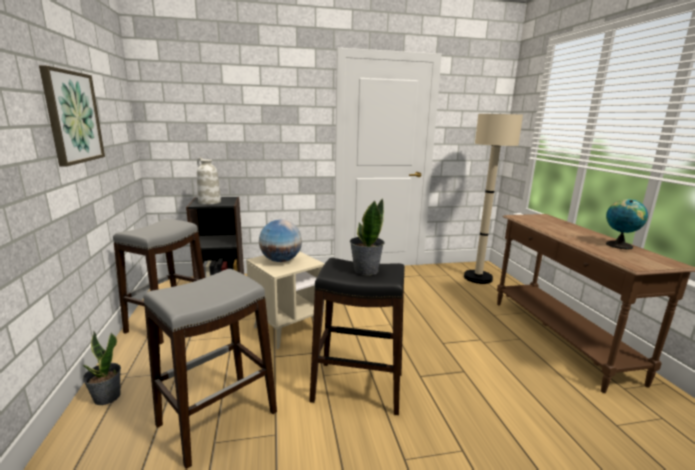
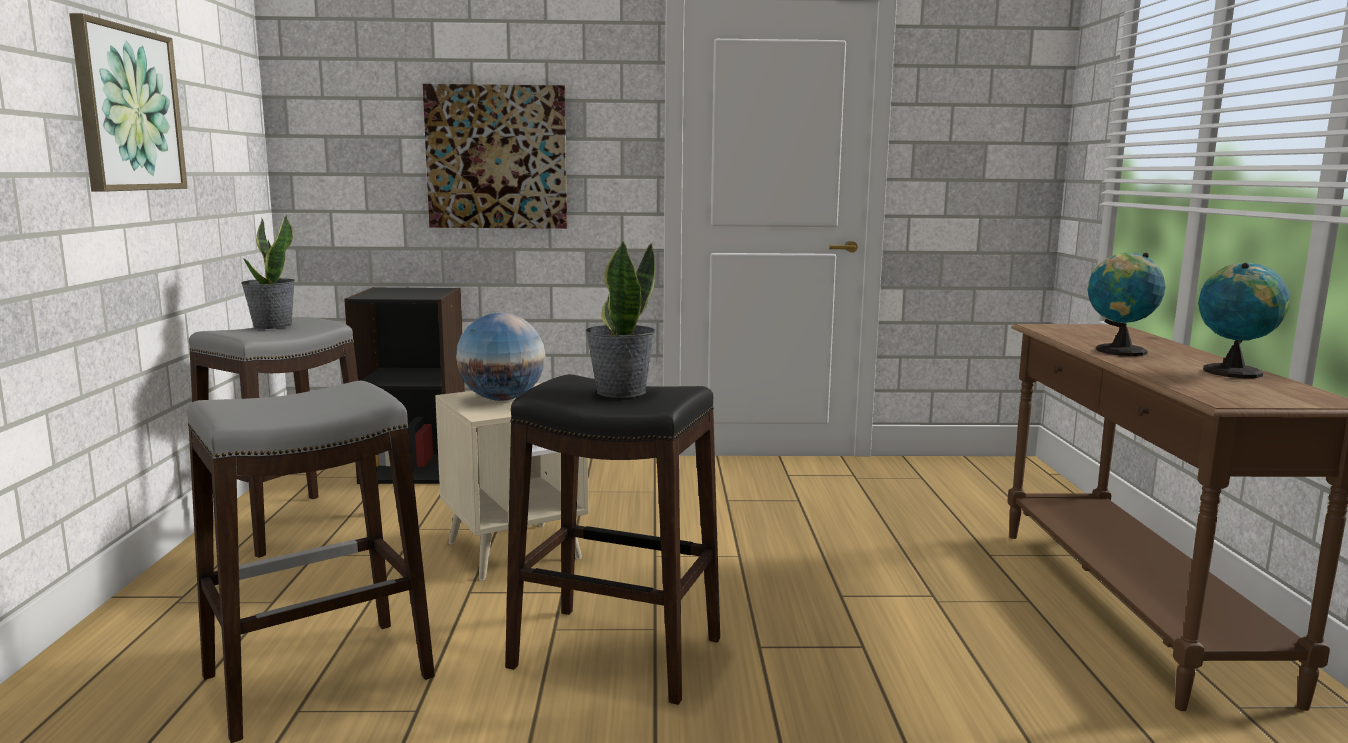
camera: 10 degrees right, 5 degrees down
(107, 397) = (134, 628): potted plant -> potted plant (272, 326)
(209, 202) = (394, 294): white vase -> none
(255, 133) = (497, 157): none -> picture
(478, 278) = (989, 486): beige floor lamp -> none
(561, 232) = (1117, 351): none -> globe

